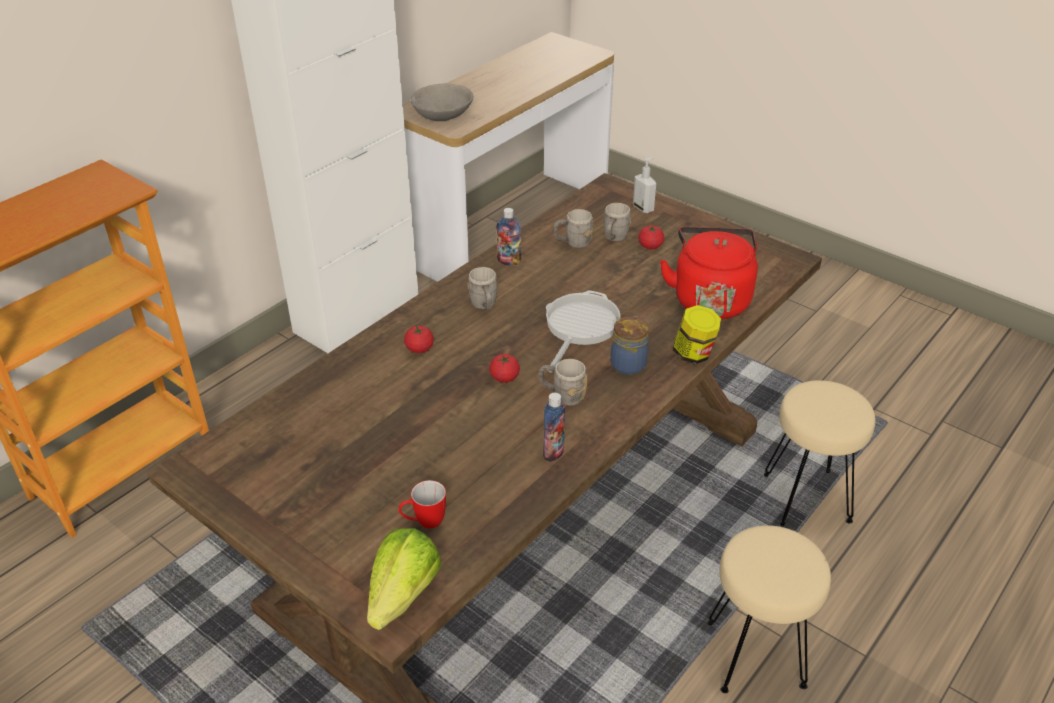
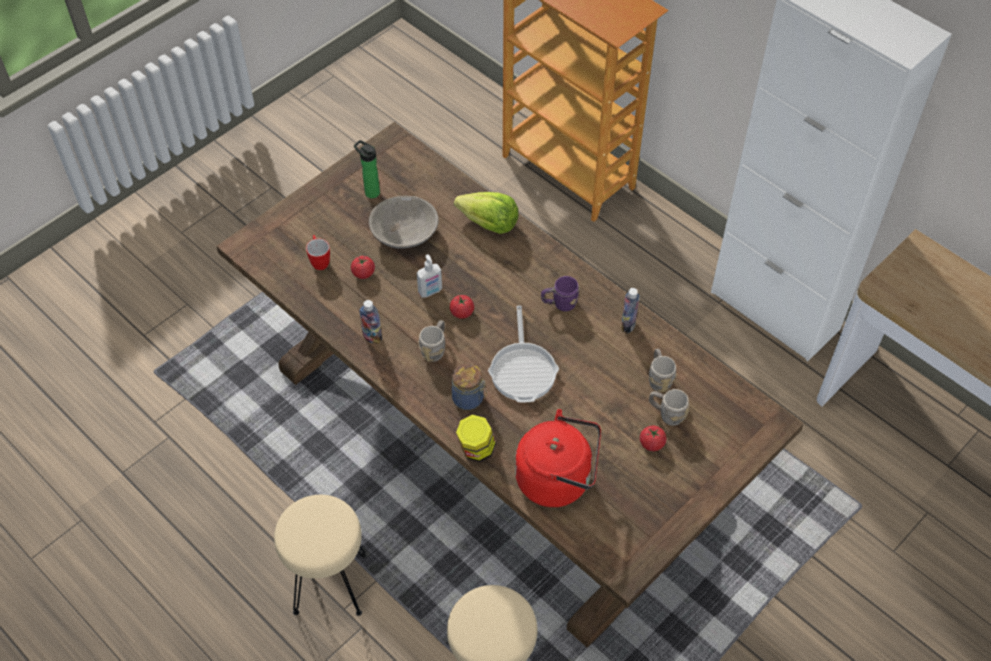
camera: 95 degrees right, 15 degrees up
(291, 481) = (370, 192): none -> bottle
(403, 595) = (262, 250): lettuce -> lettuce (488, 224)
(419, 348) = (505, 259): tomato -> tomato (363, 273)
(442, 114) = (915, 277): grey bowl -> grey bowl (404, 233)
(484, 306) = (559, 304): grey mug -> purple mug
(580, 327) = (523, 370): frying pan -> frying pan turned 60 degrees clockwise
(643, 208) = (726, 449): soap dispenser -> soap dispenser (430, 291)

